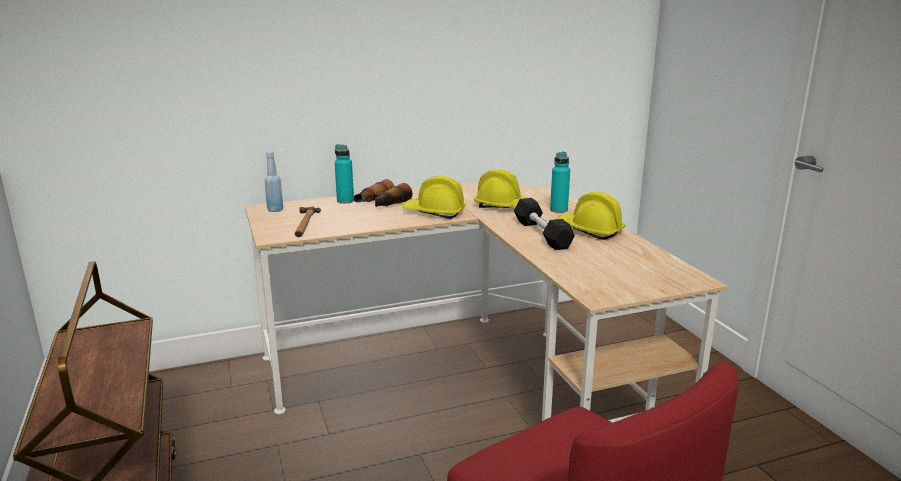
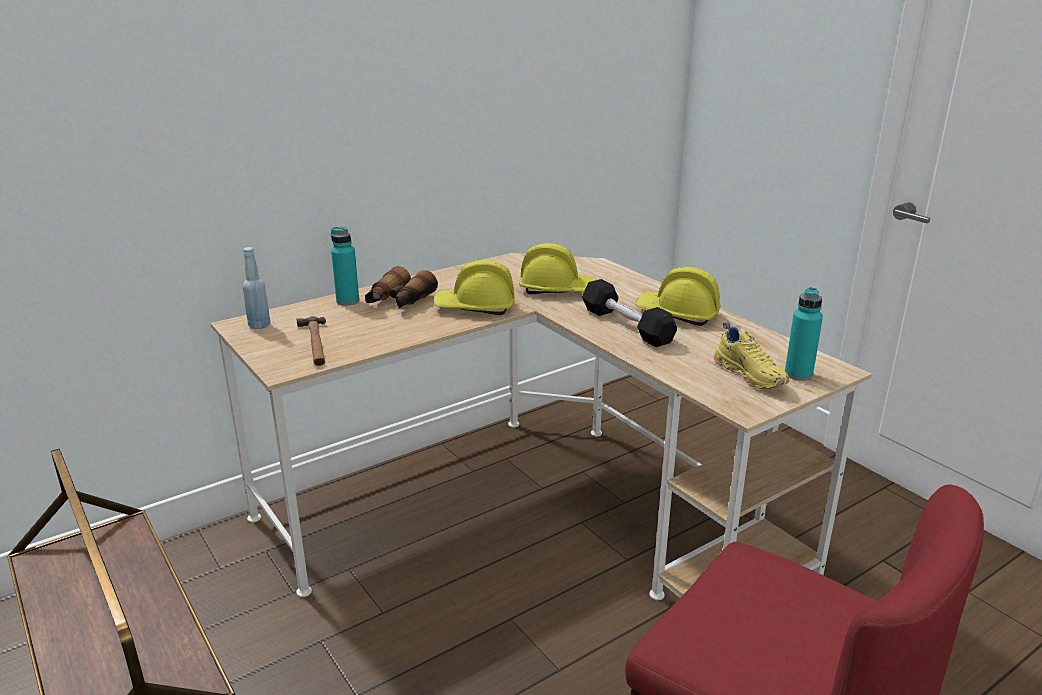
camera: 15 degrees left, 5 degrees up
(558, 210) = (624, 288): turquoise bottle -> turquoise bottle (798, 374)
(620, 275) = (751, 375): none -> yellow shoe

